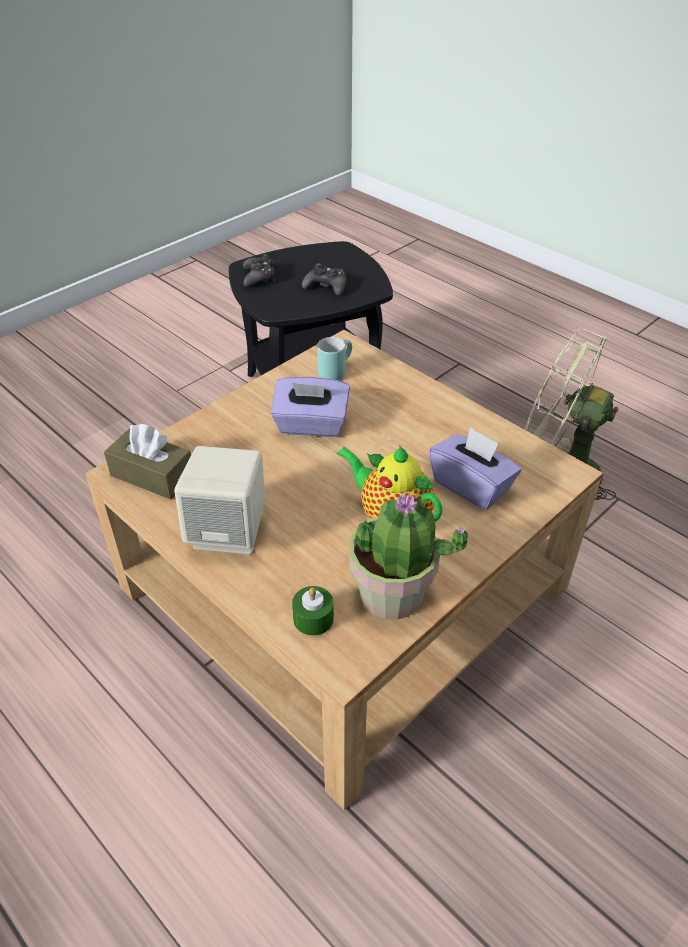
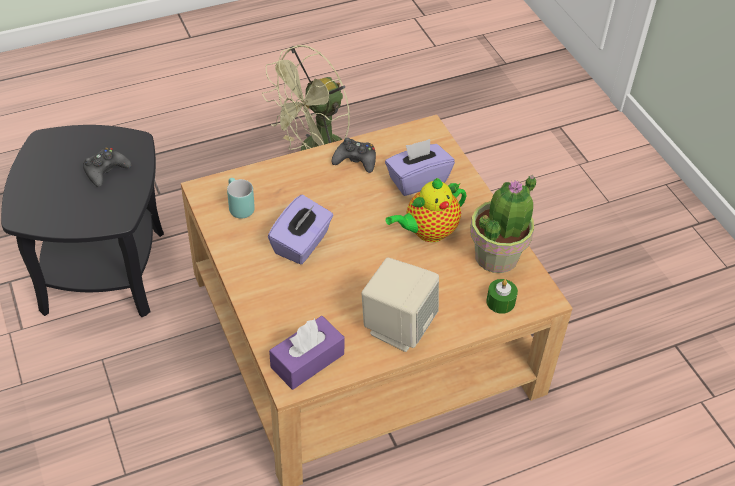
camera: 70 degrees left, 5 degrees up
(152, 475) = (307, 360): brown tissue box -> purple tissue box
(259, 277) = (50, 212): black game controller -> black game controller (355, 160)

